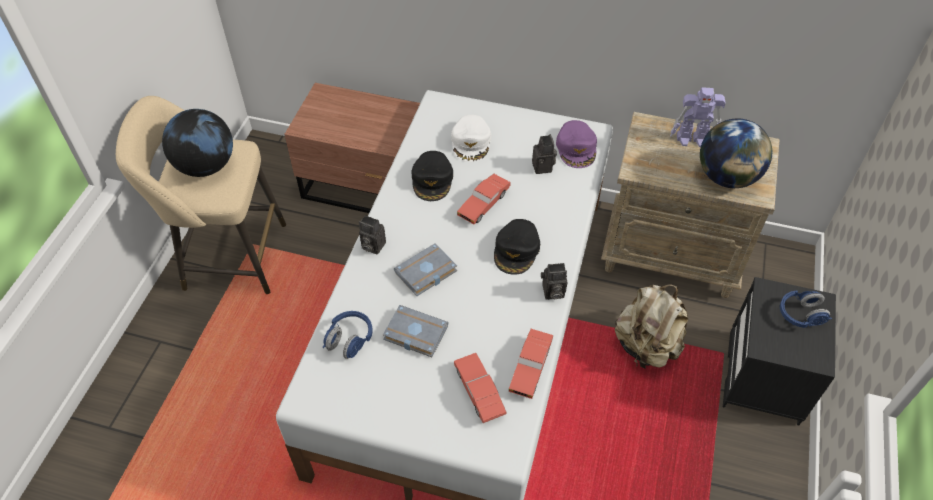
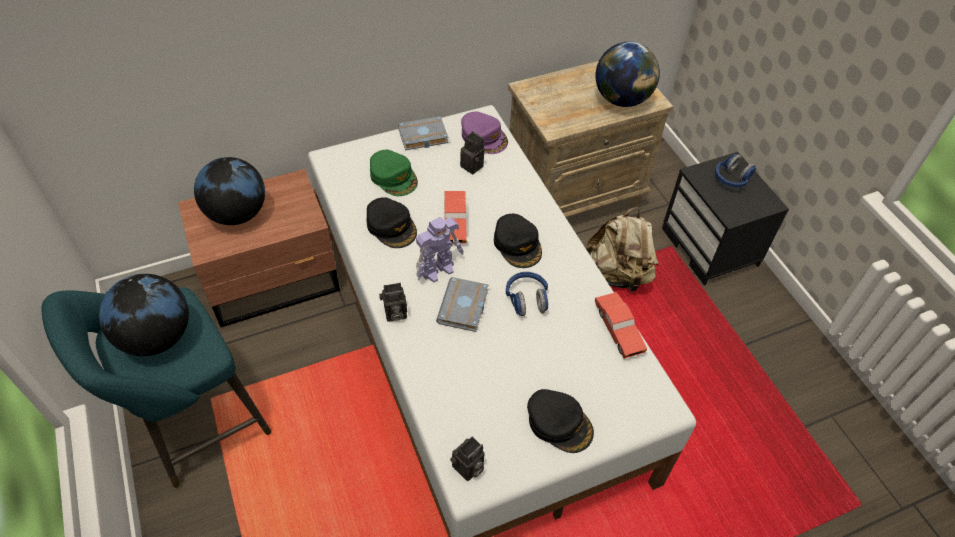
camera: 40 degrees left, 0 degrees up
(228, 256) = (195, 425): beige stool -> turquoise stool
(345, 112) = (237, 214): none -> globe
(349, 340) = (456, 406): blue headphones -> blue headphones (527, 300)
(411, 404) = (559, 423): none -> black cap
(414, 334) = (504, 364): grey book -> grey book (422, 137)
(471, 142) = (393, 177): white cap -> green cap
(479, 392) = (600, 375): red toy car -> none
(552, 292) = (576, 261): camera -> camera (468, 469)
(693, 139) = (571, 83): toy robot -> toy robot (438, 269)

